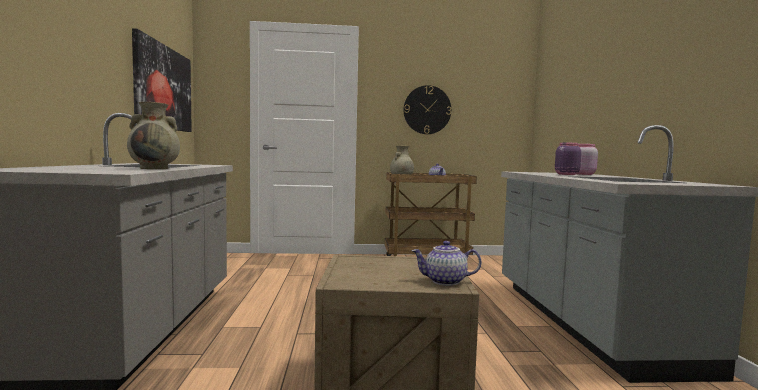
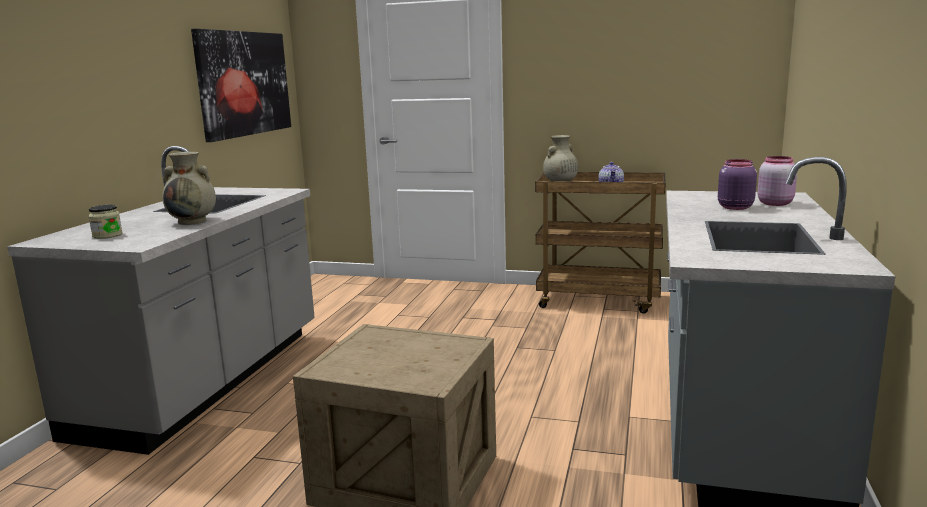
camera: 20 degrees right, 10 degrees up
(70, 169) = (107, 235): none -> jar
(427, 110) = (606, 75): wall clock -> none
(445, 281) = (429, 377): teapot -> none

